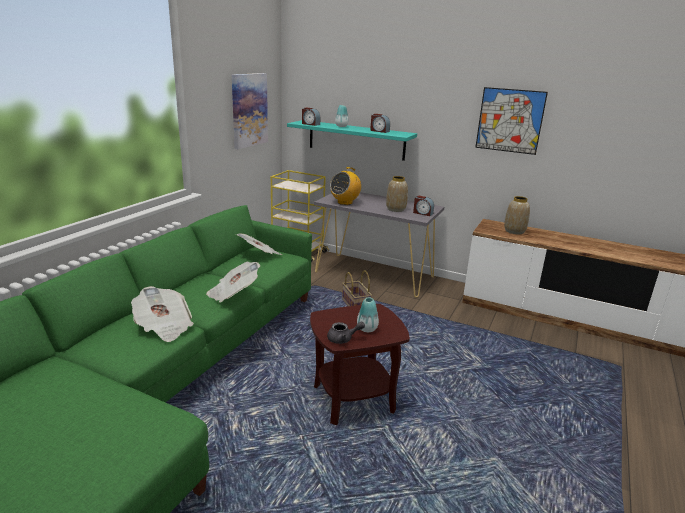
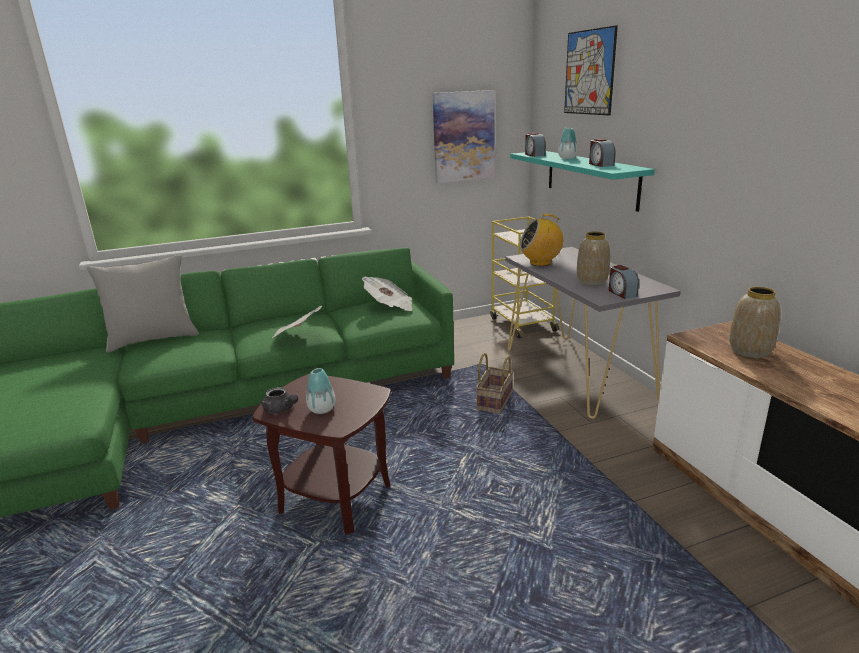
camera: 45 degrees right, 0 degrees up
(89, 337) = (153, 339): none -> grey pillow
(164, 327) = (204, 348): newspaper -> none
(510, 120) = (782, 146): picture -> picture (589, 72)

